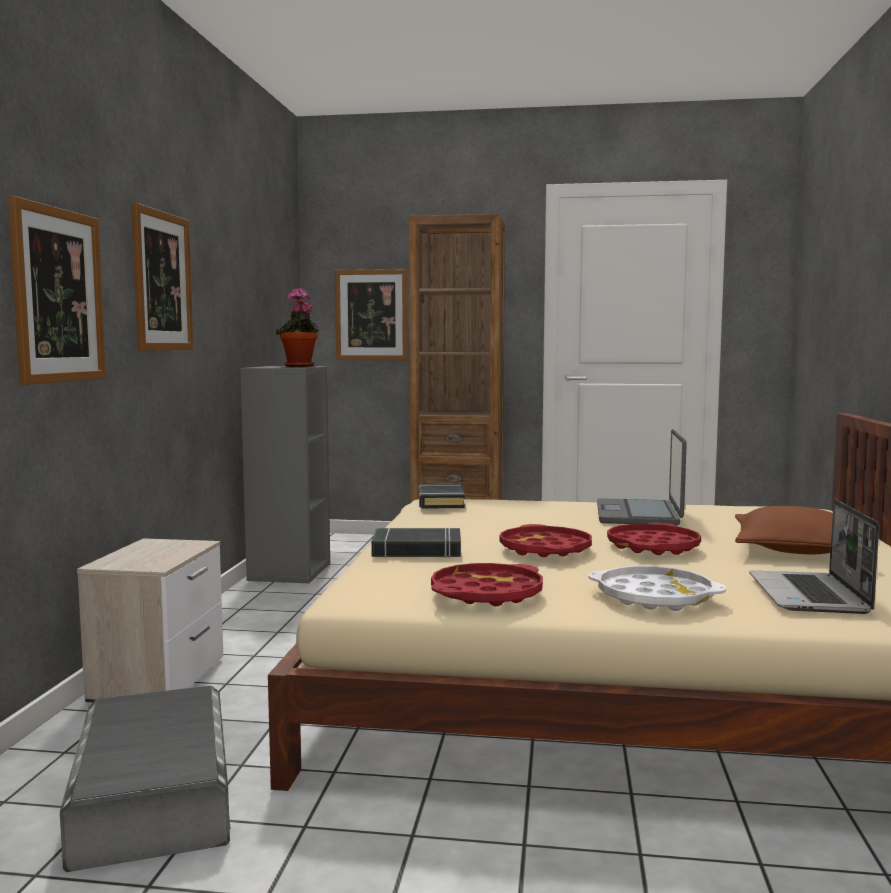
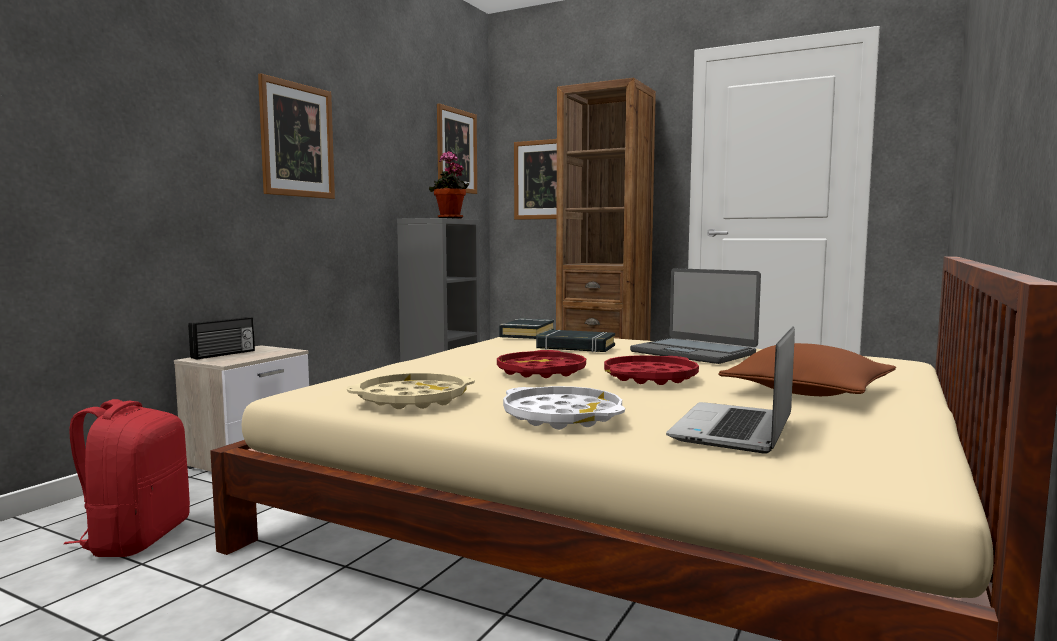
camera: 20 degrees right, 0 degrees up
(58, 295) = (163, 142): picture -> picture (456, 151)
(127, 555) = (224, 354): none -> radio
(152, 793) = (136, 538): grey storage box -> red backpack
(417, 550) = (429, 365): black book -> black book (575, 347)
(486, 594) = (412, 399): red tray -> beige tray
(639, 514) = (693, 353): laptop -> laptop turned 75 degrees counterclockwise

